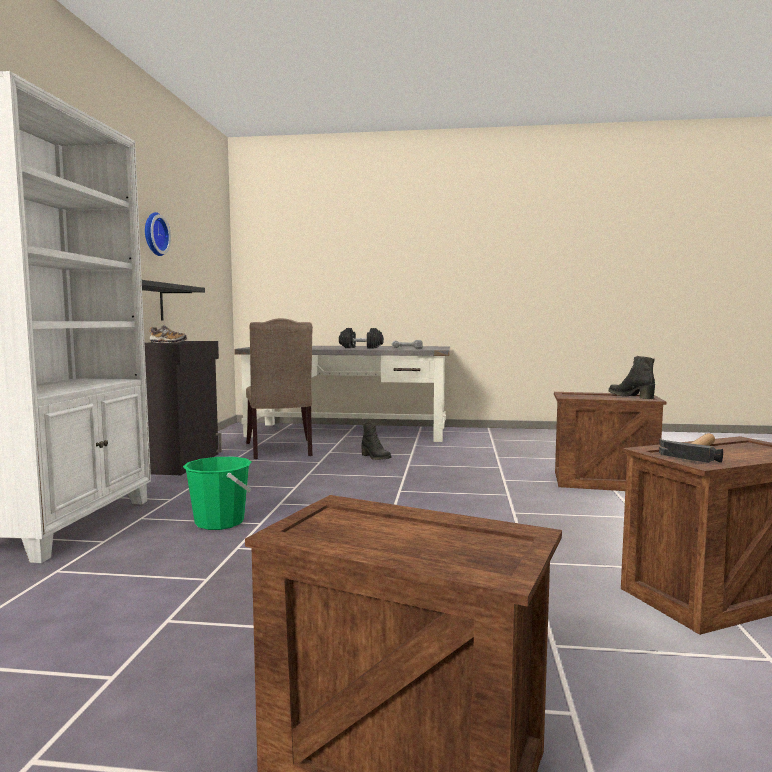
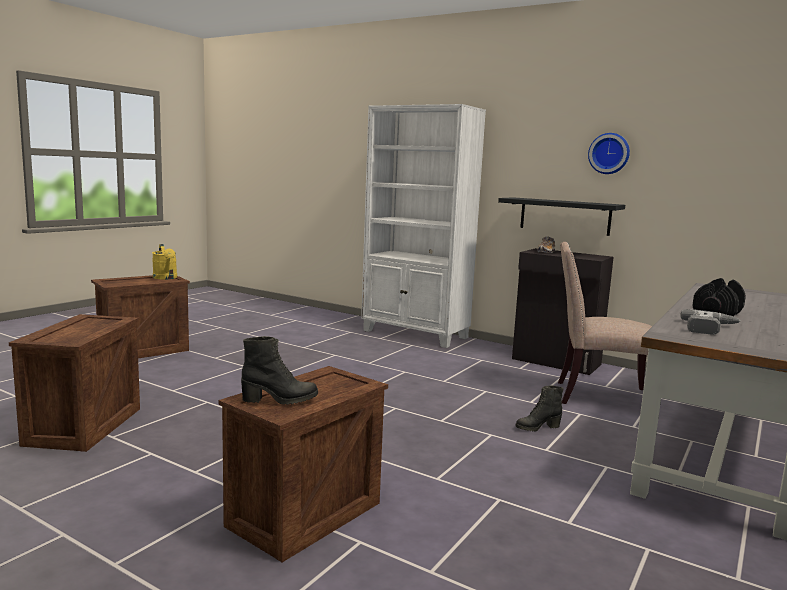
camera: 115 degrees right, 5 degrees up
(220, 522) = (382, 356): green bucket -> none
(332, 520) = (166, 278): none -> yellow watering can
(697, 452) = (94, 324): hammer -> none

